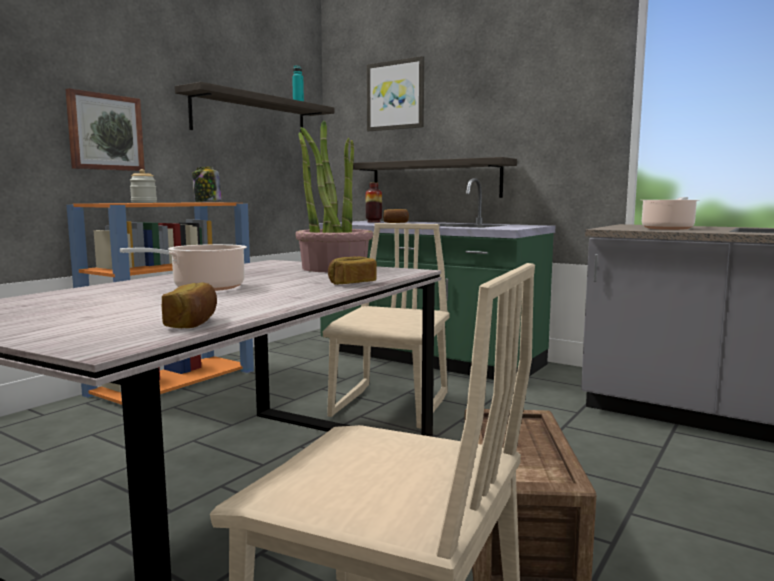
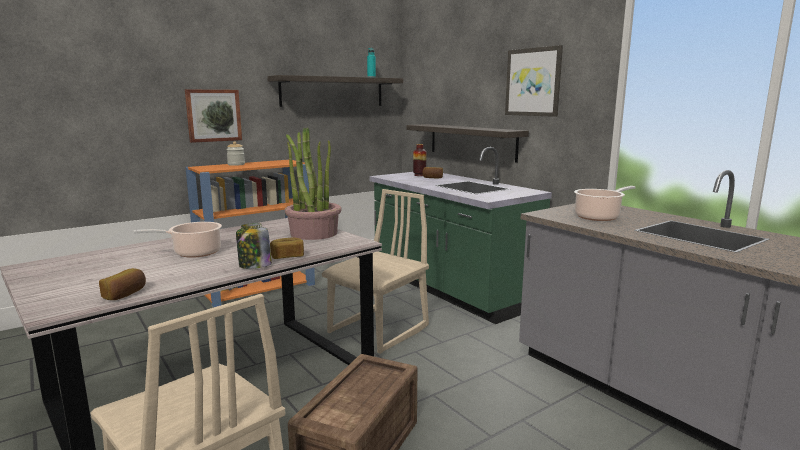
camera: 20 degrees right, 5 degrees up
(207, 202) = (284, 162): jar -> jar (254, 266)
(395, 95) = (447, 69): picture -> picture (533, 82)

